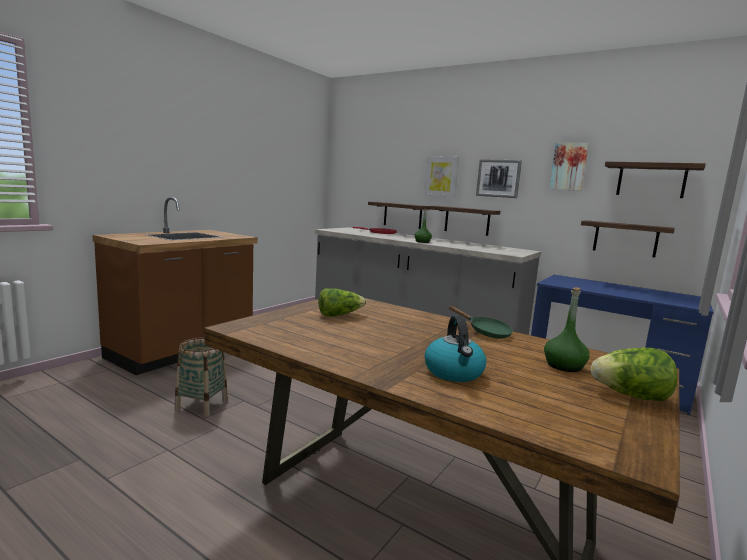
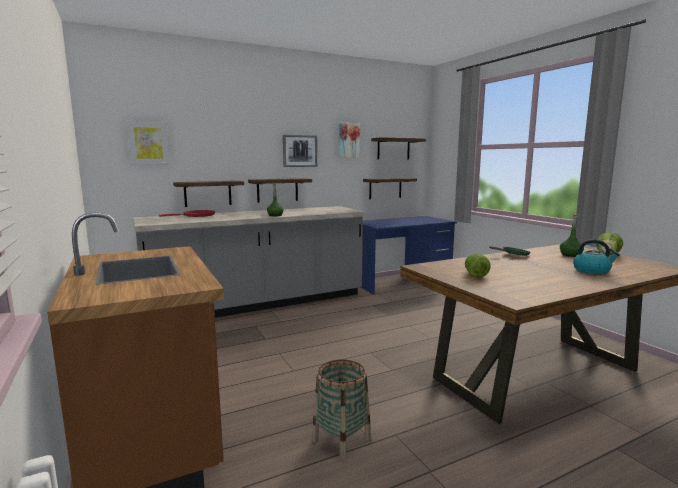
camera: 60 degrees left, 0 degrees up
(441, 176) = (246, 151): picture -> picture (148, 143)

